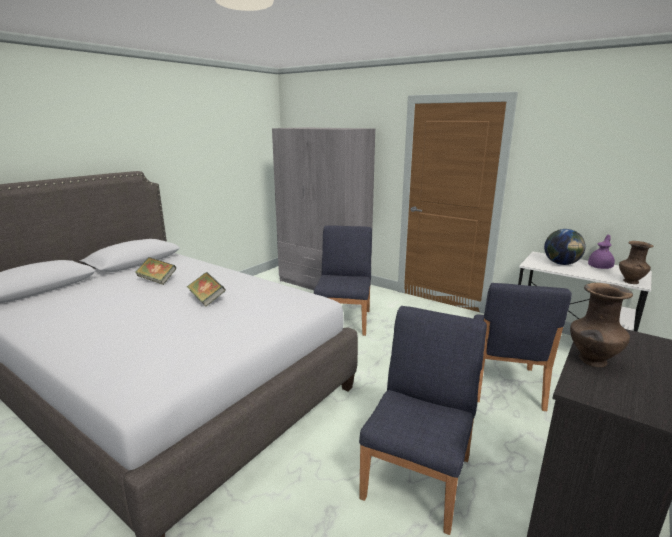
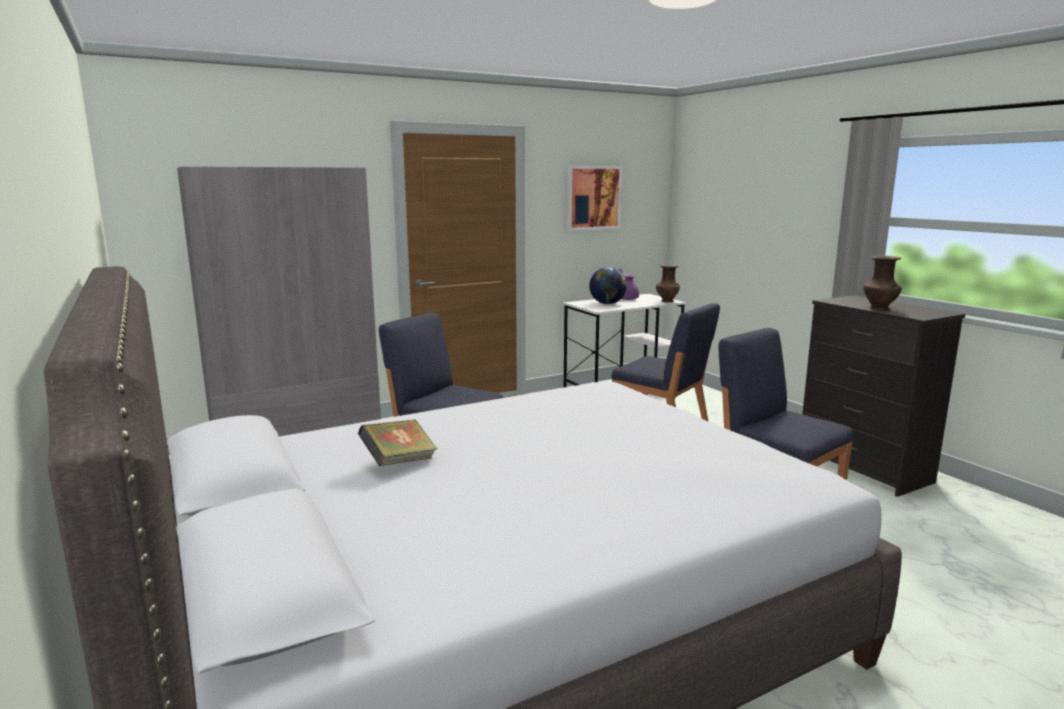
camera: 65 degrees left, 5 degrees down
(207, 299) = (542, 434): book -> none
(589, 159) = (593, 197): none -> picture

